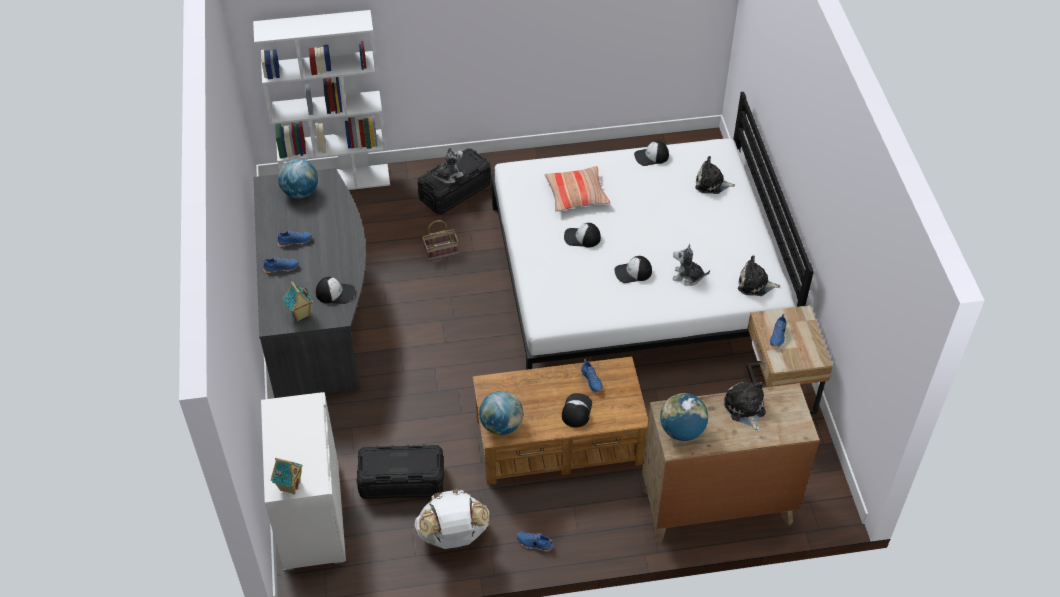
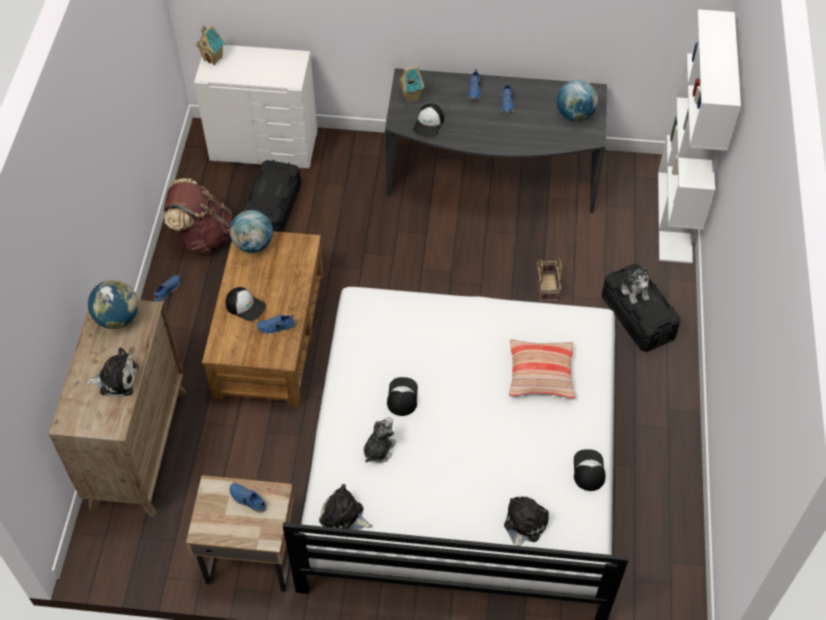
camera: 105 degrees right, 5 degrees up
(453, 535) = (202, 235): white backpack -> brown backpack
(582, 238) = (470, 362): cap -> none
(755, 284) = (344, 517): plush toy -> plush toy turned 90 degrees counterclockwise

